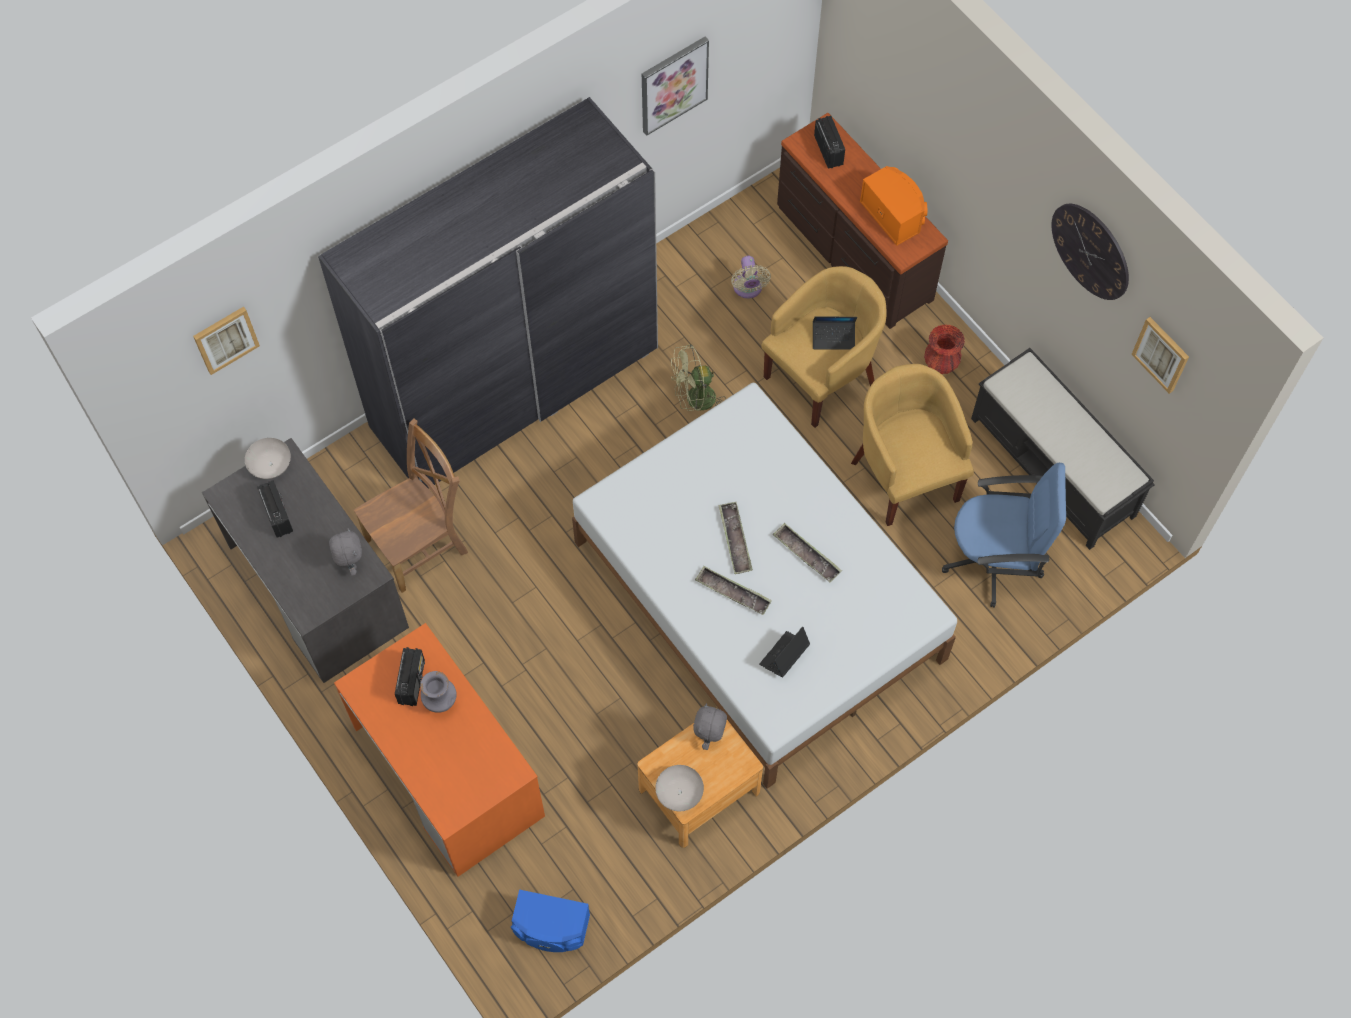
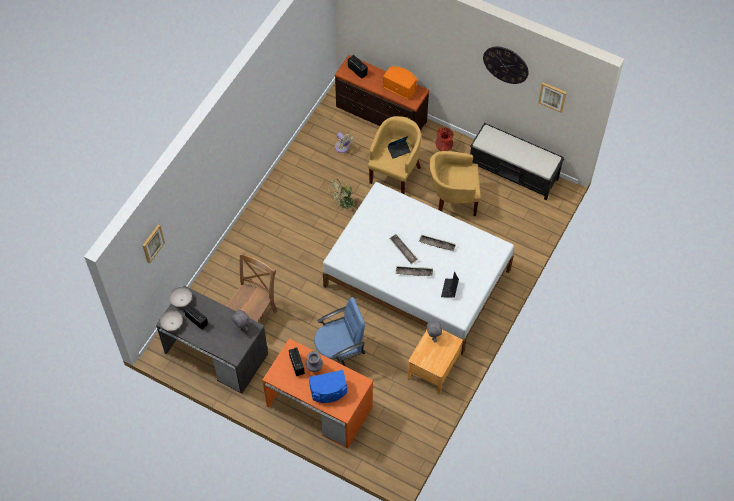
camera: 25 degrees left, 5 degrees down
(515, 386) = (259, 231): grey wardrobe -> none
(551, 928) = (400, 452): blue speaker -> blue speaker (328, 392)
(673, 84) = (290, 62): picture -> none
(679, 792) = (432, 365): white bowl -> white bowl (172, 324)
(905, 475) = (453, 200): yellow armchair -> yellow armchair turned 45 degrees counterclockwise
(994, 560) = (509, 220): blue office chair -> blue office chair (339, 354)

